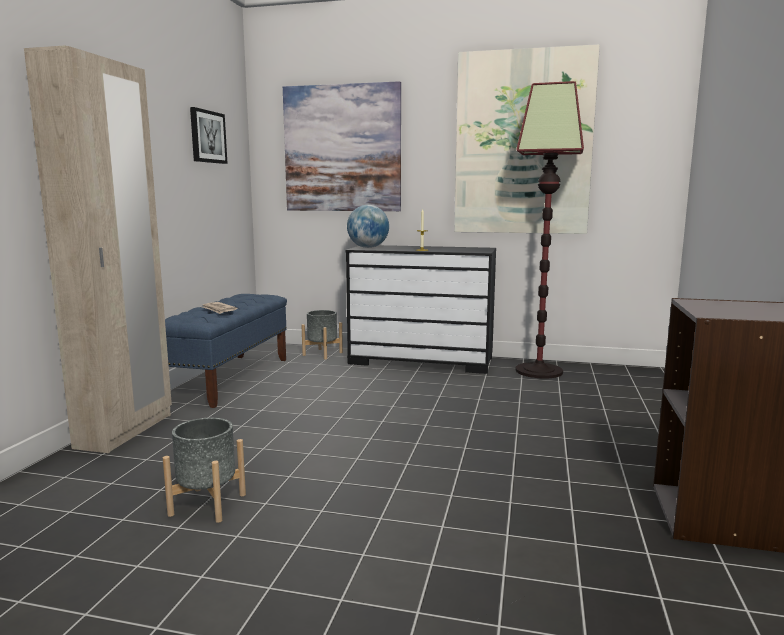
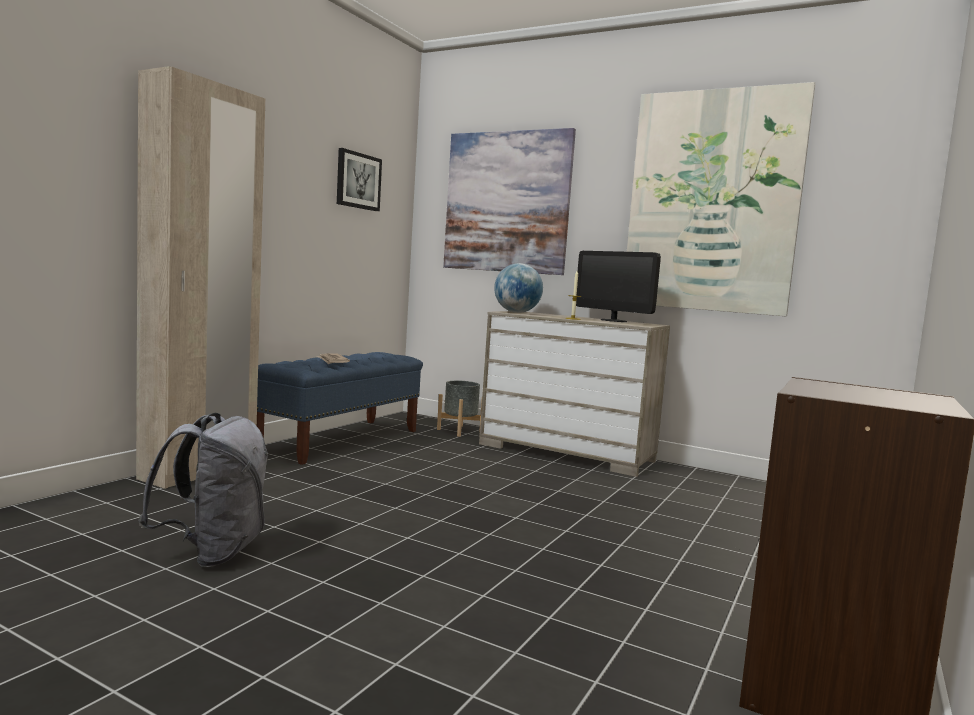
camera: 15 degrees right, 5 degrees down
(207, 505) = (213, 553): grey planter -> grey backpack
(421, 360) = (567, 452): black dresser -> beige dresser
(452, 248) = (613, 320): none -> monitor
(538, 371) = (705, 483): floor lamp -> none

